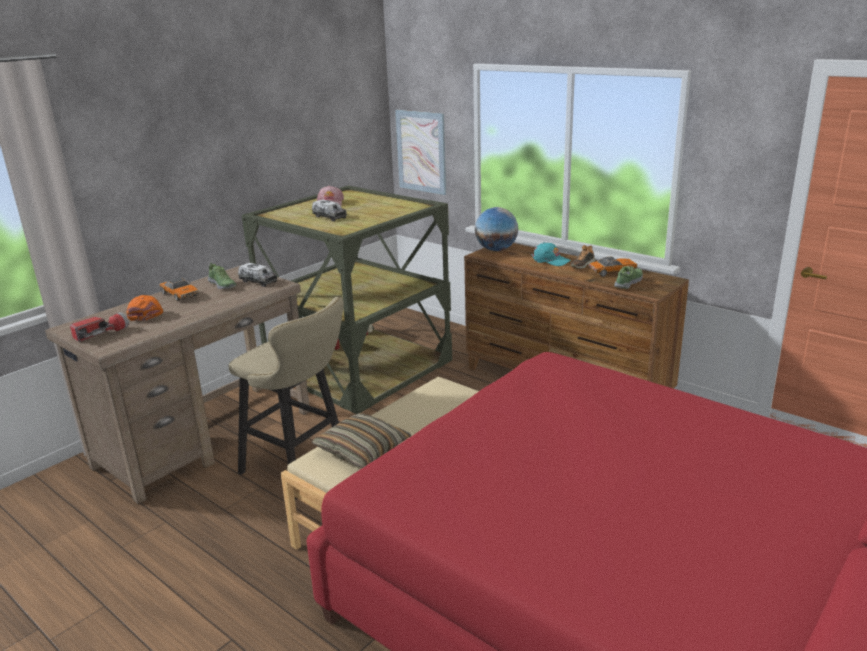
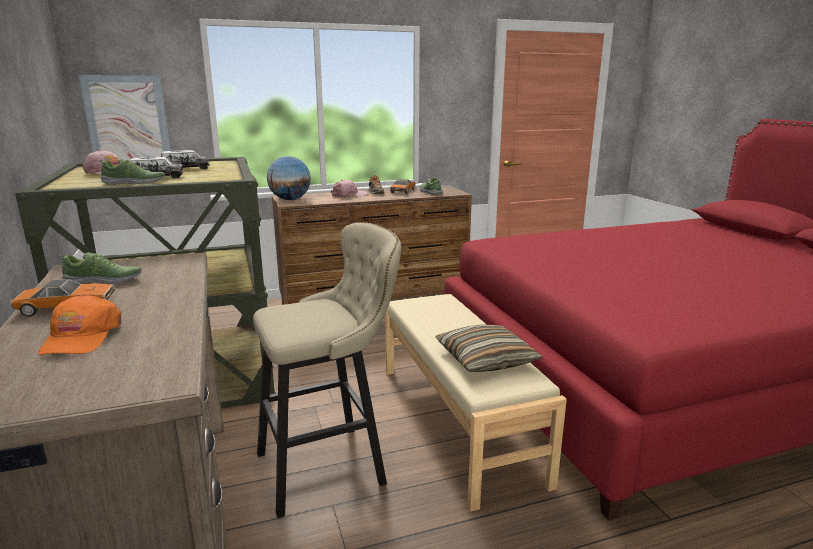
camera: 60 degrees left, 5 degrees down
(101, 334) = (88, 381): flashlight -> none
(145, 313) = (81, 337): orange cap -> orange cap turned 105 degrees counterclockwise
(258, 281) = (146, 265): toy truck -> toy truck (185, 169)
(302, 221) = (134, 183): none -> shoe
(550, 260) = (349, 195): turquoise cap -> pink cap

